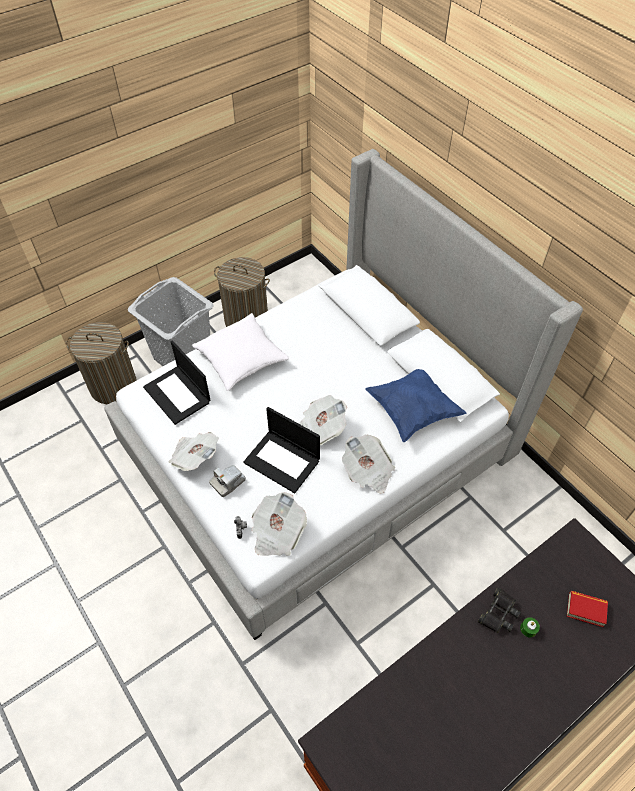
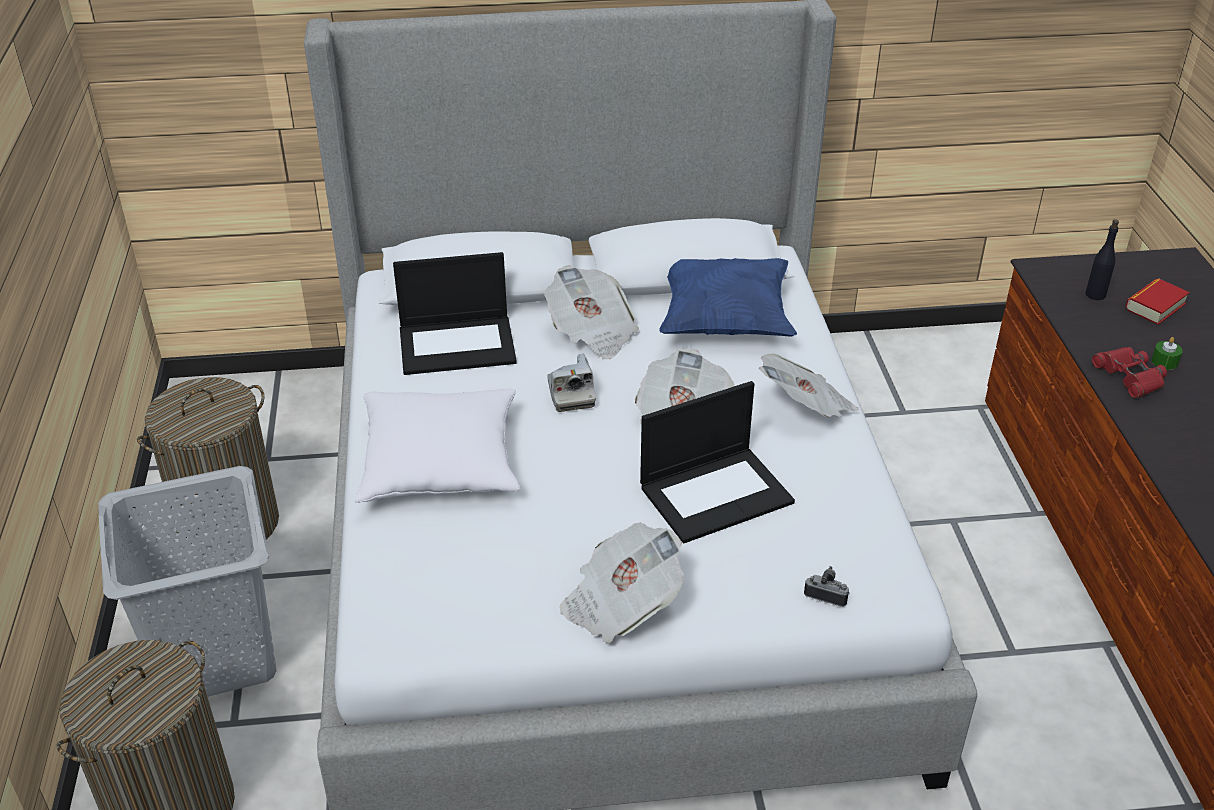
camera: 60 degrees left, 15 degrees down
(178, 395) = (449, 575): laptop -> laptop (458, 344)
(228, 482) = (712, 578): camera -> camera (571, 394)
(277, 533) = (861, 554): newspaper -> newspaper (592, 333)
(498, 613) = (1129, 377): black binoculars -> red binoculars
(571, 573) = (1095, 294): none -> black bottle

